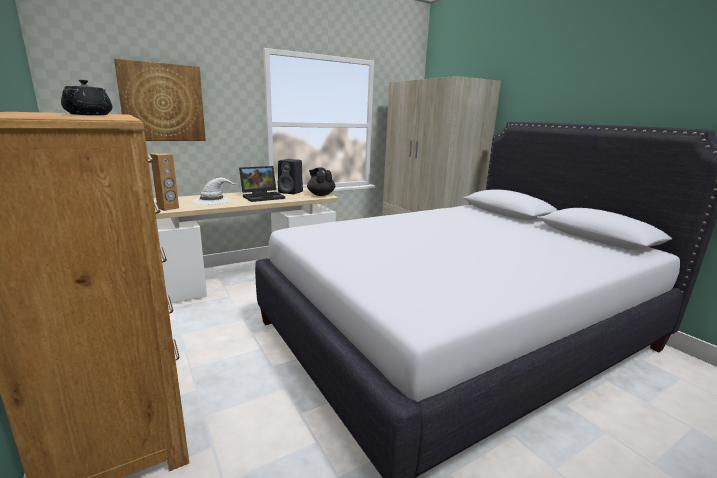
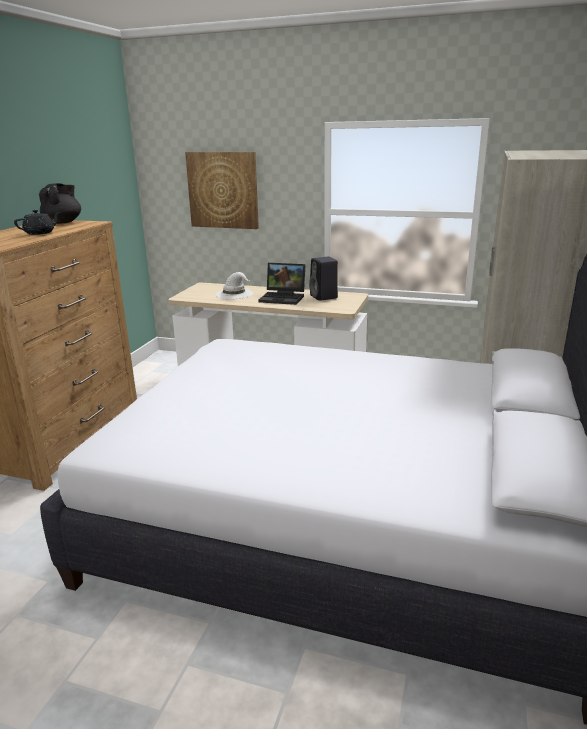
camera: 50 degrees right, 5 degrees up
(168, 208) = (187, 296): brown speaker -> none
(320, 194) = (344, 306): black teapot -> black teapot (63, 222)

